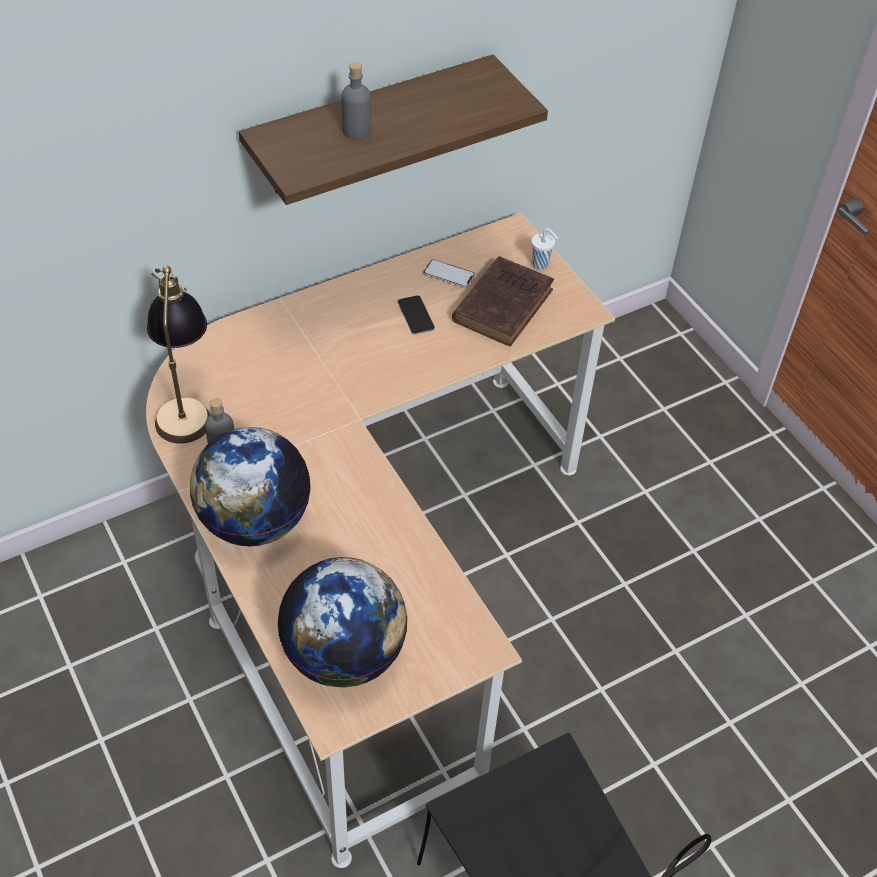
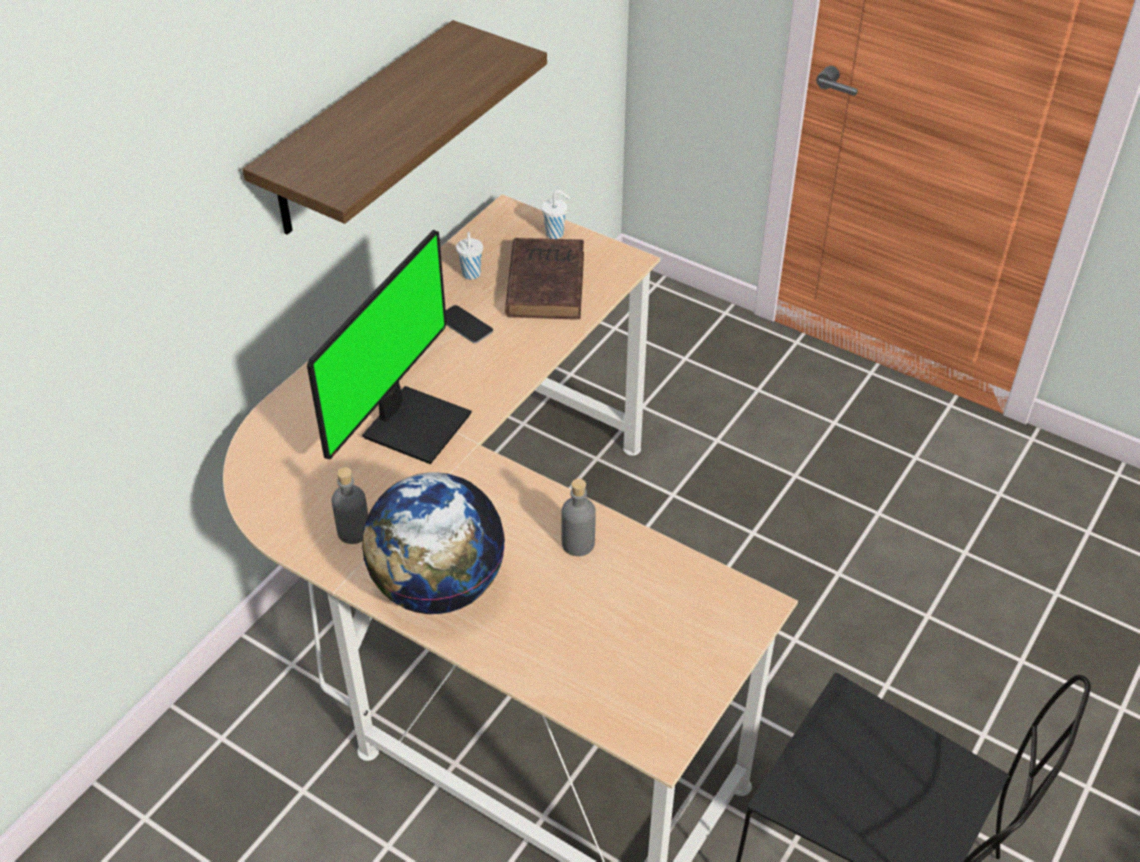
camera: 25 degrees left, 5 degrees down
(185, 403) = (278, 501): table lamp -> none
(322, 382) = (413, 423): none -> monitor
(344, 654) = (624, 674): globe -> none
(356, 130) = (370, 128): grey bottle -> grey bottle (578, 543)
(449, 274) = (471, 275): phone -> white cup

